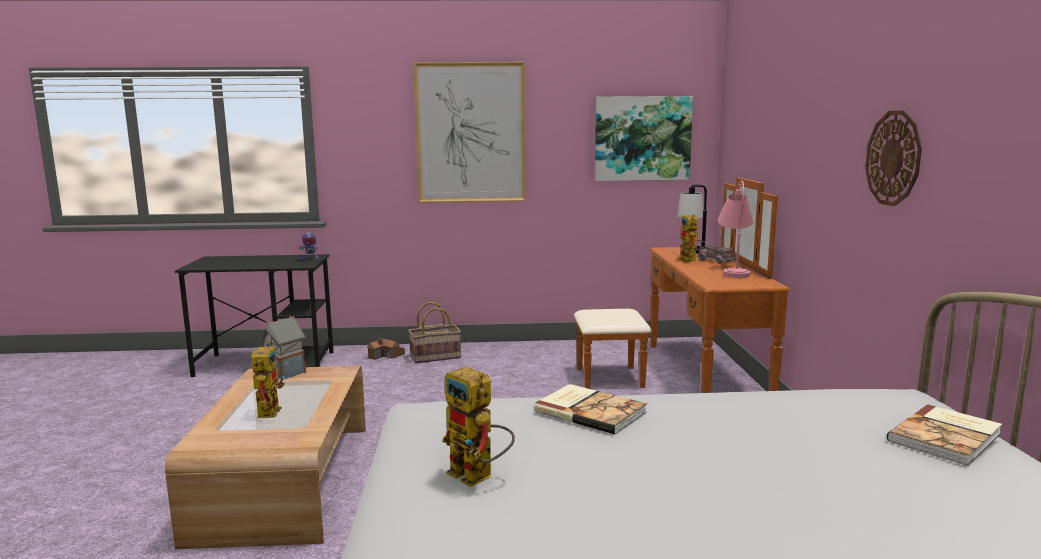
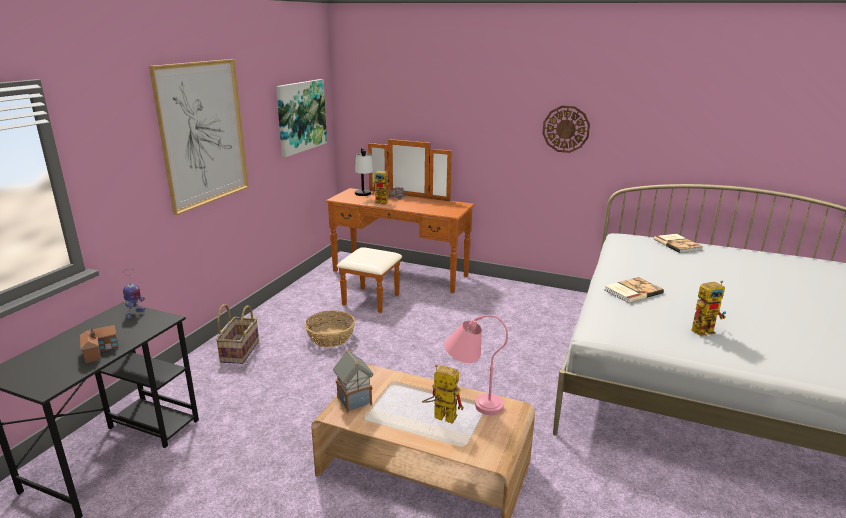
camera: 65 degrees left, 10 degrees up
(386, 355) = (200, 374): toy house -> toy house (101, 349)
(500, 381) = (331, 337): none -> basket
(734, 271) = (424, 202): pink table lamp -> pink table lamp (472, 399)

